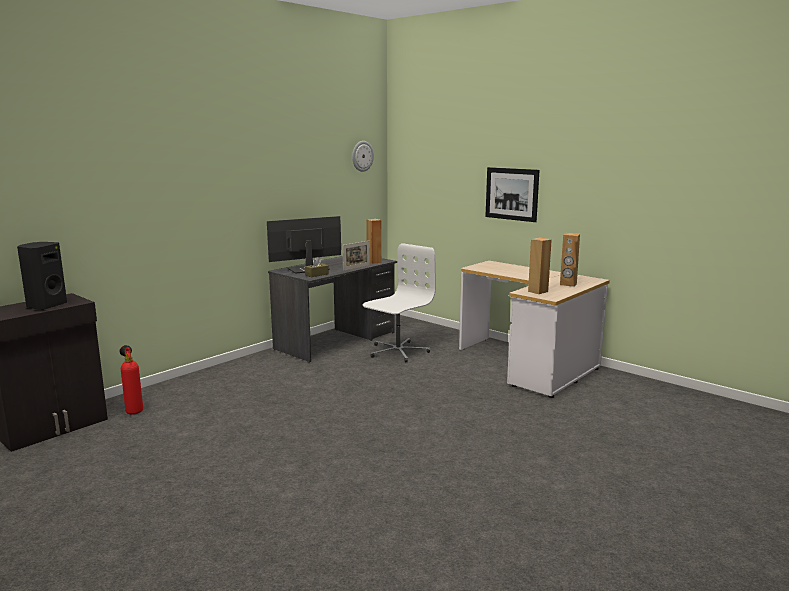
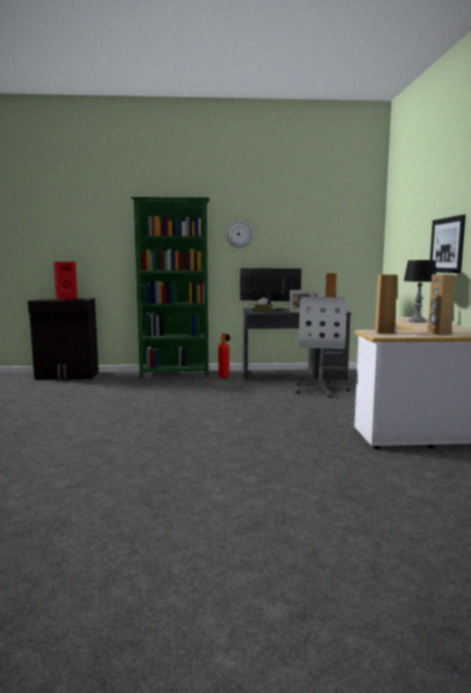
camera: 45 degrees right, 5 degrees down
(46, 306) = (66, 299): black speaker -> red speaker
(134, 411) = (109, 379): fire extinguisher -> fire extinguisher (224, 377)
(207, 376) = (175, 374): none -> green bookcase
(362, 156) = (352, 223): wall clock -> wall clock (239, 234)
(397, 351) = (320, 390): white office chair -> white office chair turned 105 degrees clockwise
(505, 269) = (417, 321): none -> table lamp

